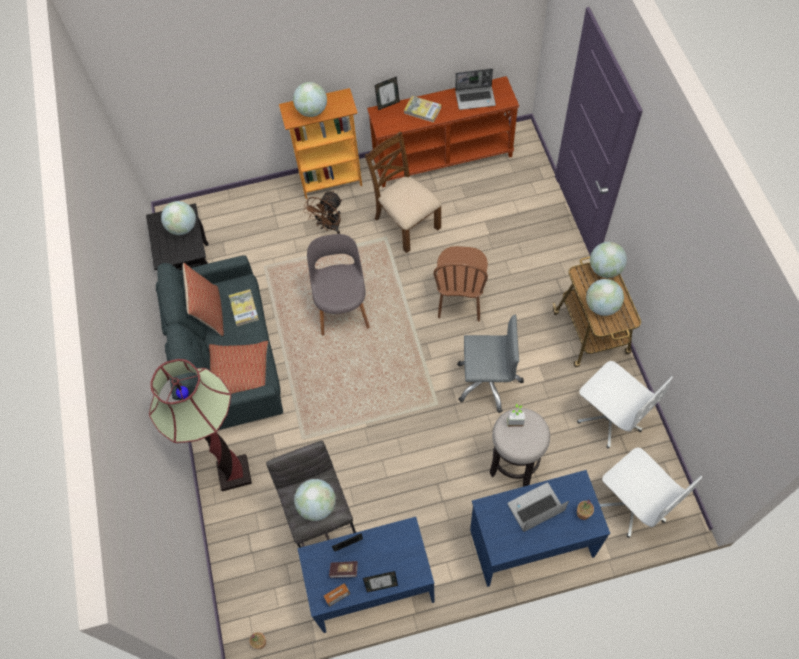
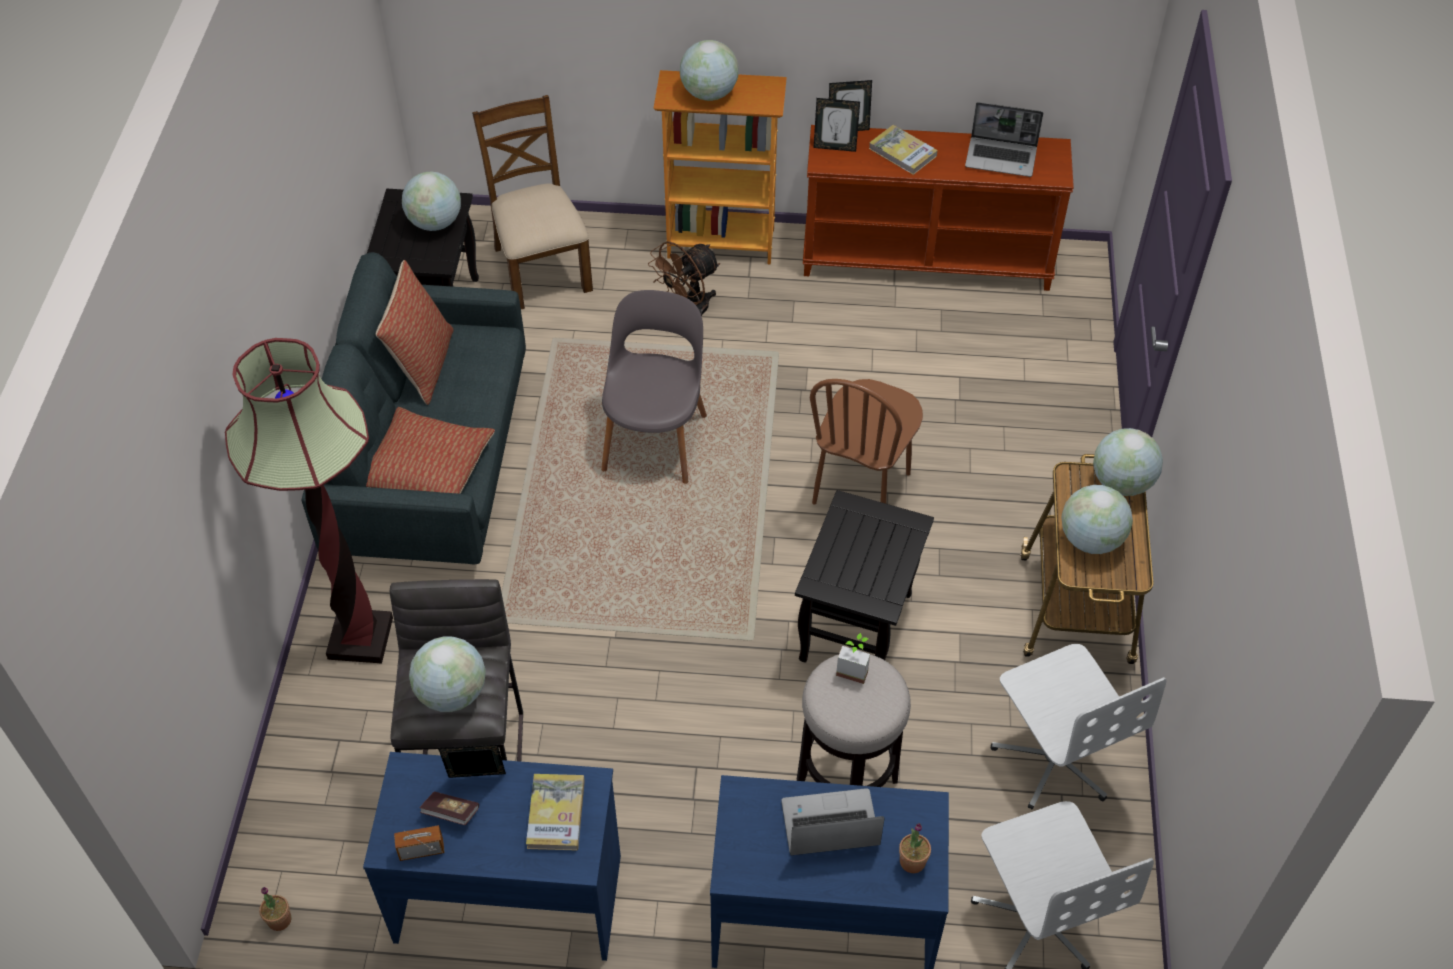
camera: 15 degrees right, 10 degrees down
(244, 308) = (481, 374): book -> book (556, 814)
(382, 586) = (503, 860): picture frame -> picture frame (835, 147)
(406, 223) = (821, 341): brown chair -> brown chair (541, 268)
(487, 381) = (856, 630): grey office chair -> black side table

